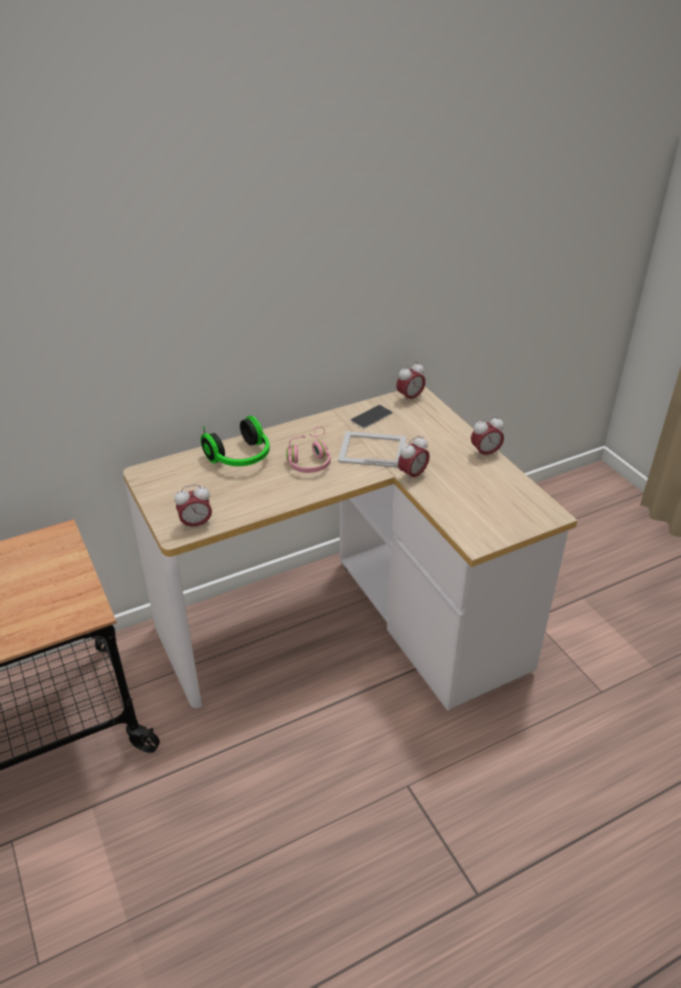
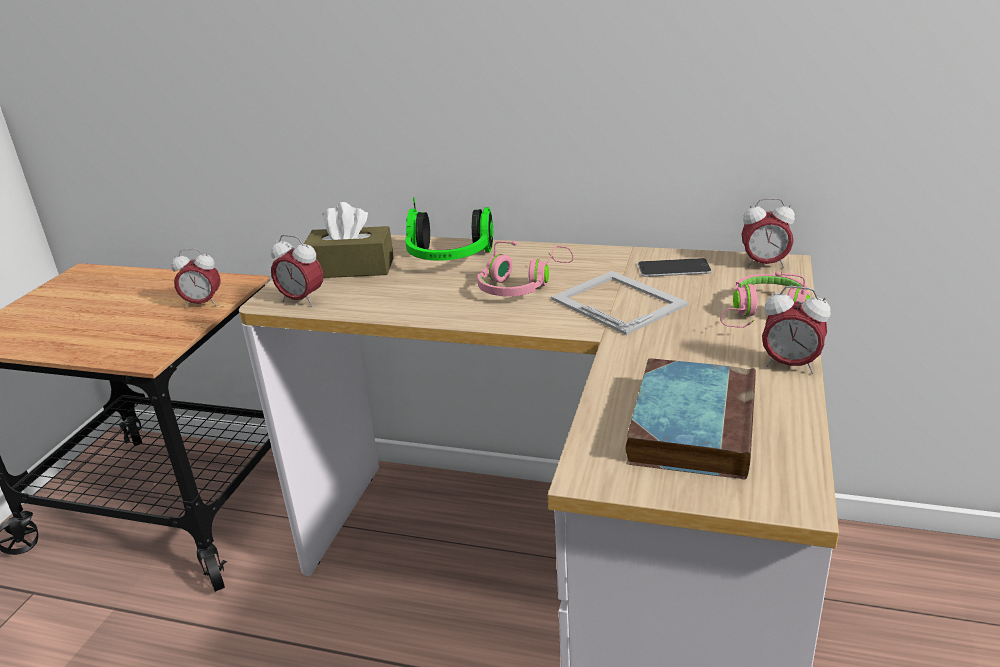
camera: 45 degrees right, 10 degrees down
(188, 489) = (351, 268): none -> brown tissue box
(412, 475) = (627, 349): alarm clock -> alarm clock (203, 304)
(444, 429) = (764, 314): none -> pink headphones
(484, 501) = (691, 425): none -> book

